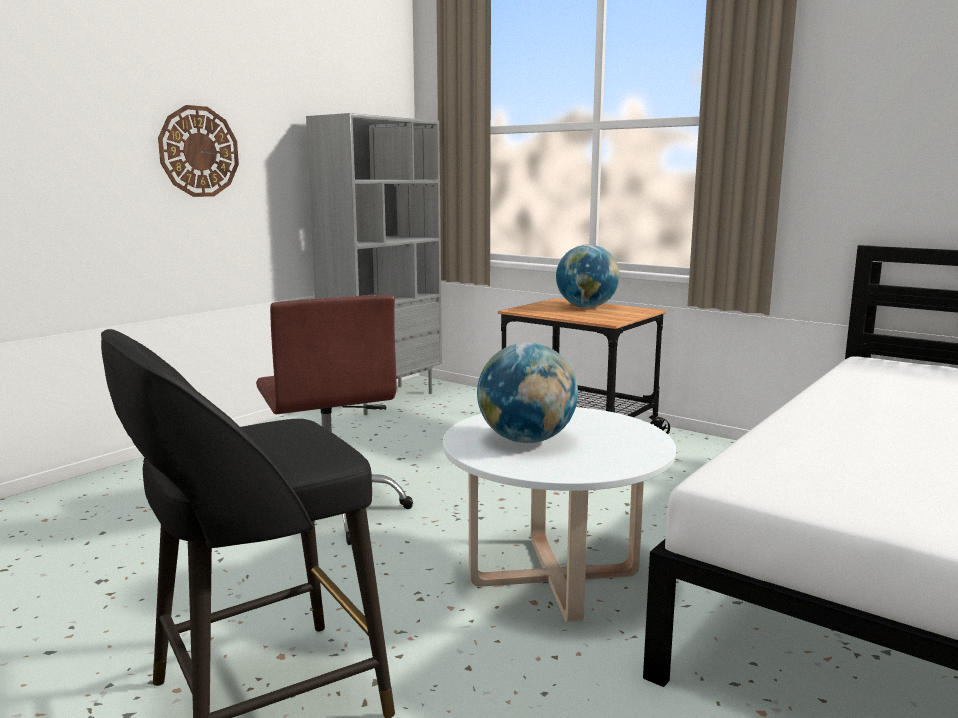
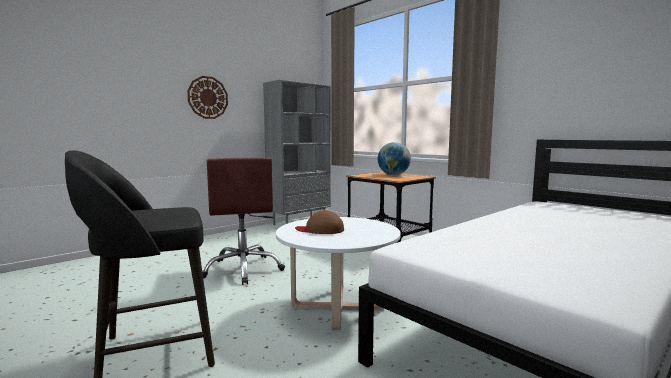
camera: 10 degrees right, 5 degrees down
(526, 440) = (320, 230): globe -> brown cap

